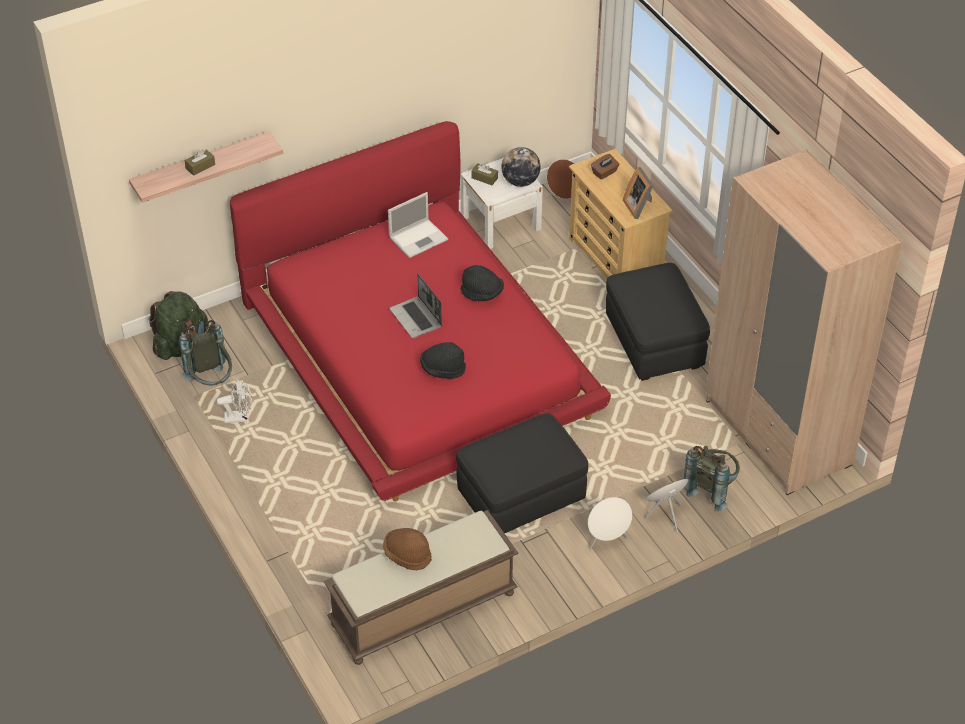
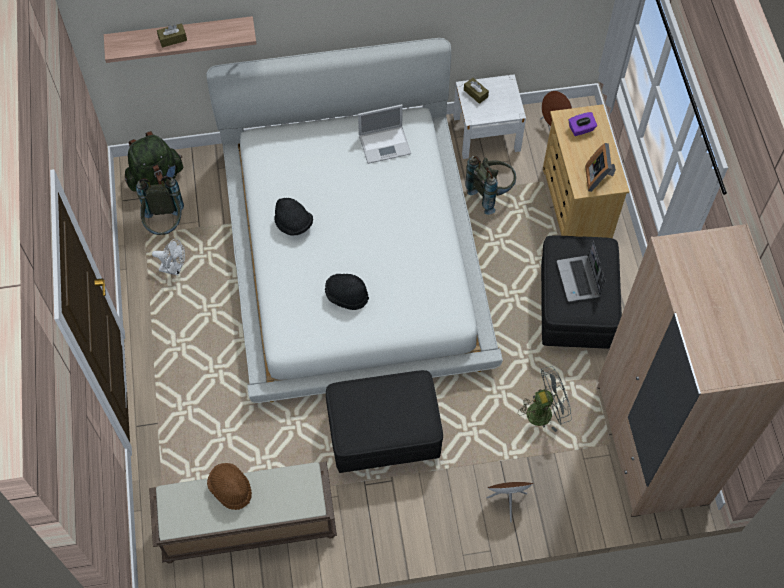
camera: 20 degrees right, 15 degrees up
(416, 318) = (346, 232): laptop -> laptop (579, 280)
(418, 356) = (354, 253): red bed -> white bed
(482, 293) = (417, 223): black hat -> black hat (293, 224)
(520, 181) = (507, 107): globe -> none
(604, 173) = (581, 129): brown tissue box -> purple tissue box
(607, 540) = (442, 509): white speaker -> none
(666, 434) = (544, 411): none -> grey fan
(711, 489) = (562, 485): grey backpack -> grey backpack (490, 193)

